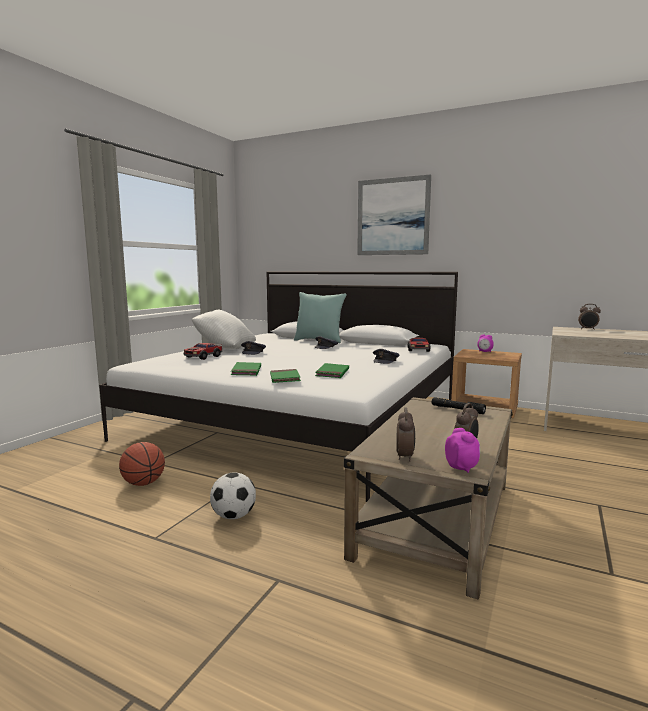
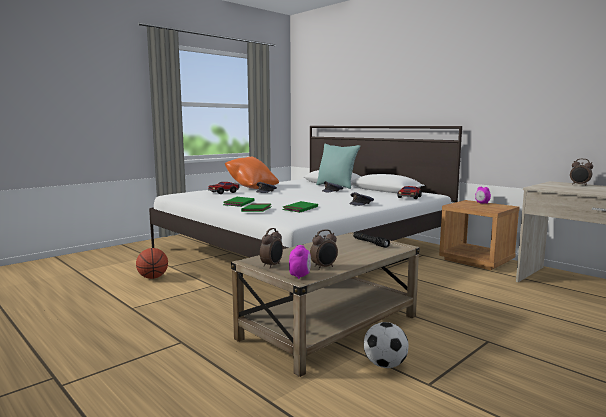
camera: 20 degrees right, 0 degrees up
(224, 348) = (251, 187): white pillow -> orange pillow
(233, 516) = (189, 304): football -> football (384, 365)
(392, 217) = (409, 75): picture -> none

